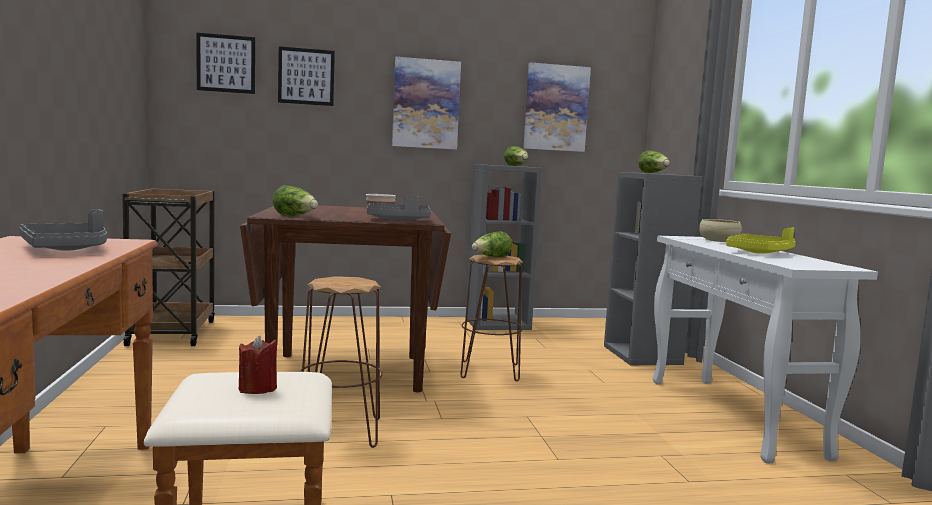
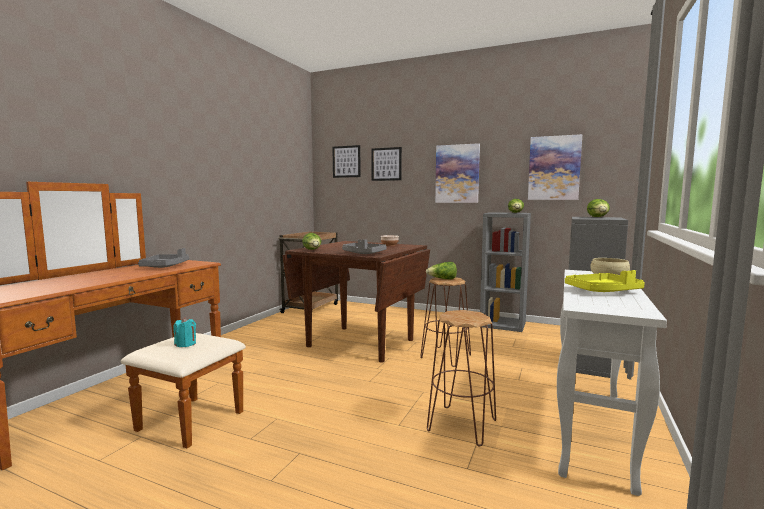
camera: 35 degrees right, 0 degrees up
(257, 388) = (185, 344): red candle -> turquoise candle
(339, 432) = (305, 377): brown stool -> brown stool (461, 425)

